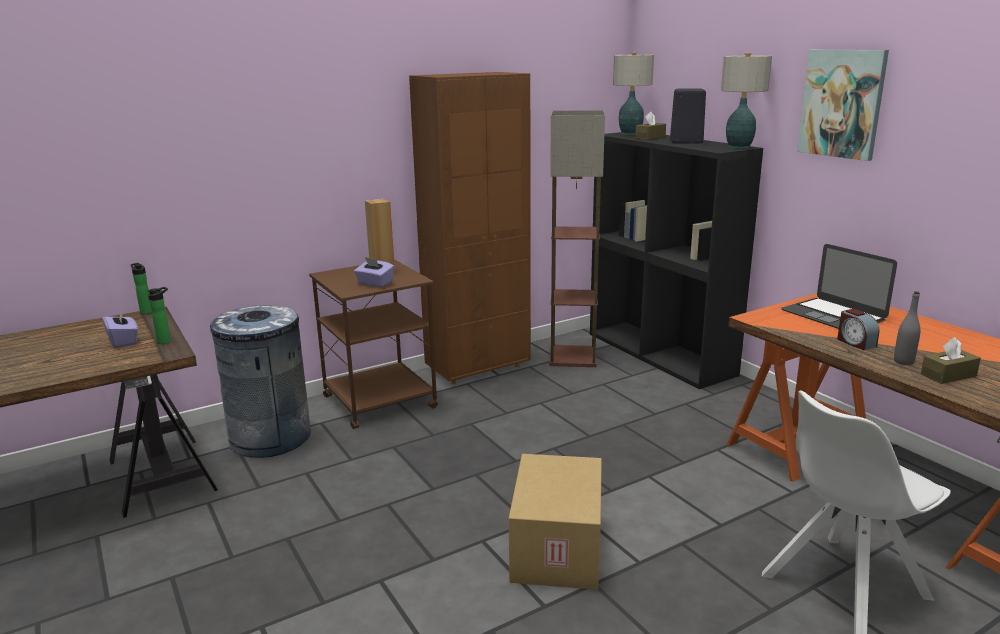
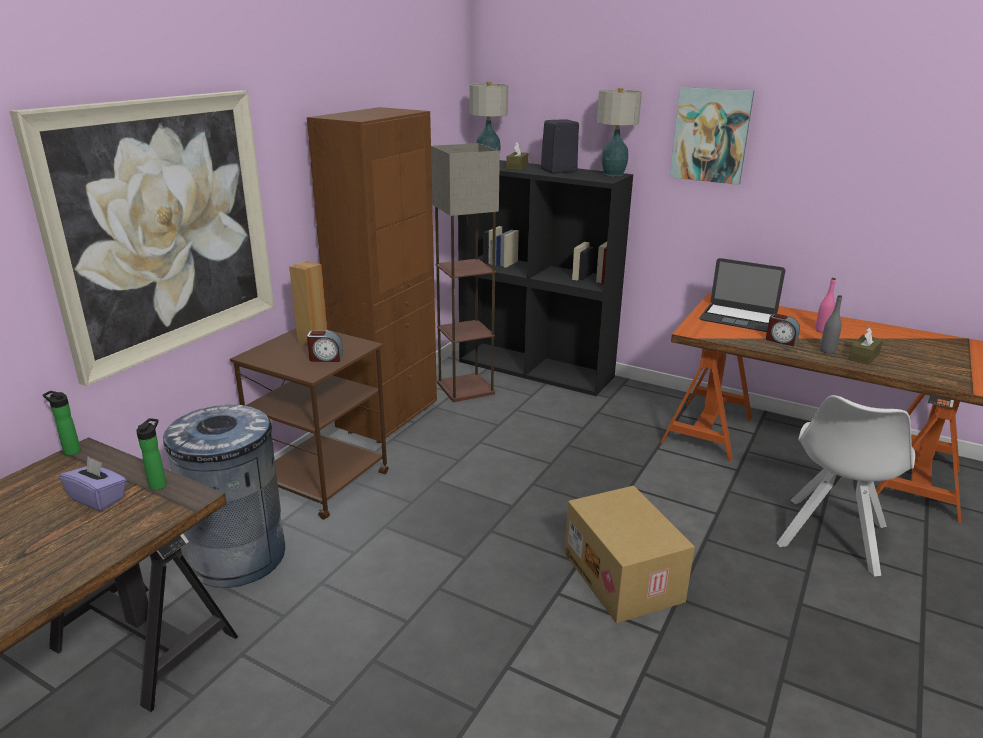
camera: 30 degrees left, 5 degrees up
(254, 154) = (164, 228): none -> picture
(375, 284) = (326, 358): purple tissue box -> alarm clock
(929, 342) = (822, 330): none -> pink bottle

